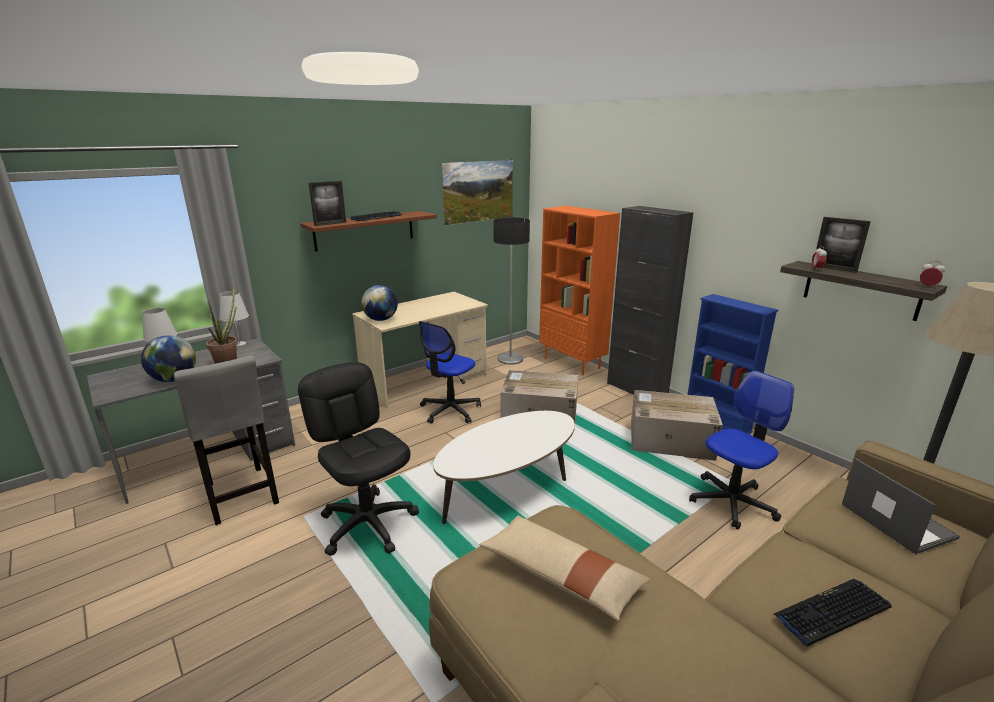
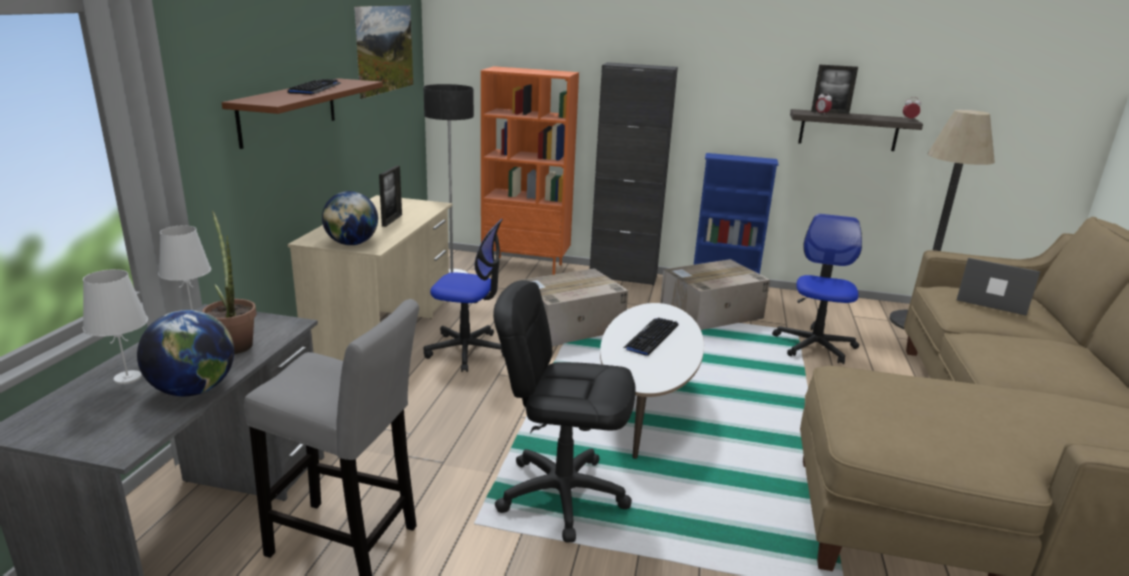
camera: 40 degrees left, 0 degrees up
(330, 224) = (282, 100): picture frame -> picture frame (392, 220)
(450, 410) = (467, 350): office chair -> office chair turned 75 degrees counterclockwise
(561, 576) = (920, 407): beige pillow -> none
(832, 612) = (1049, 362): keyboard -> keyboard (651, 337)

